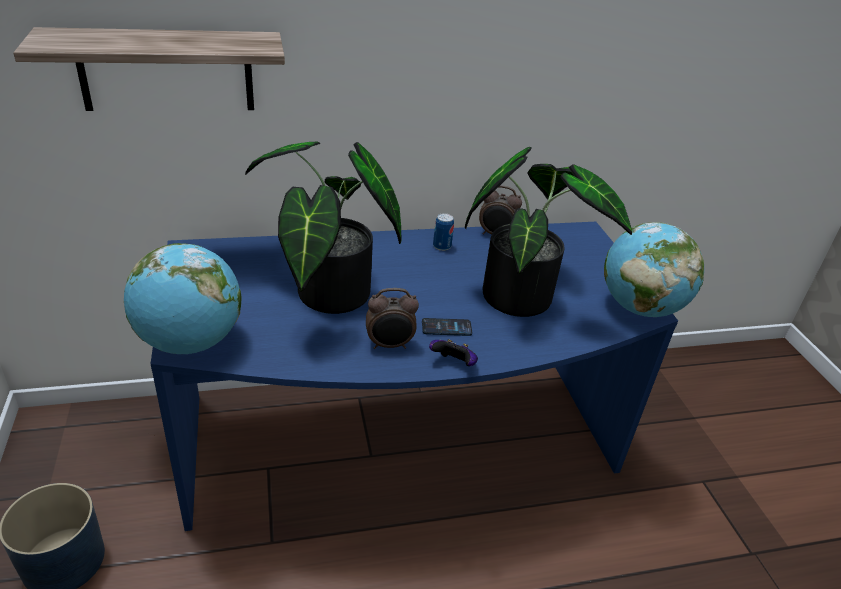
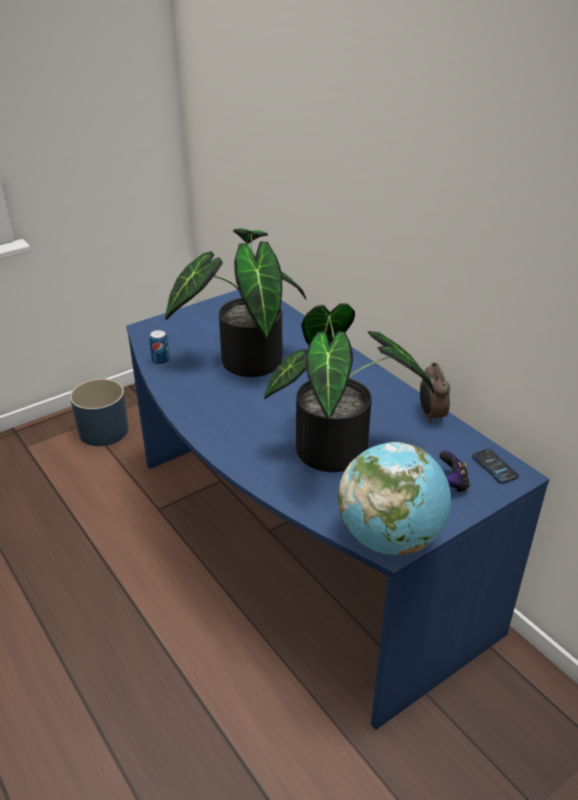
camera: 70 degrees right, 0 degrees up
(167, 70) = (269, 157): shelf -> none
(190, 342) = (154, 329): globe -> none
(390, 345) = (207, 403): alarm clock -> none
(442, 246) = (374, 391): can -> can (161, 361)
(446, 328) = (251, 423): phone -> phone (494, 467)
(454, 364) = (206, 438): game controller -> game controller (453, 483)

